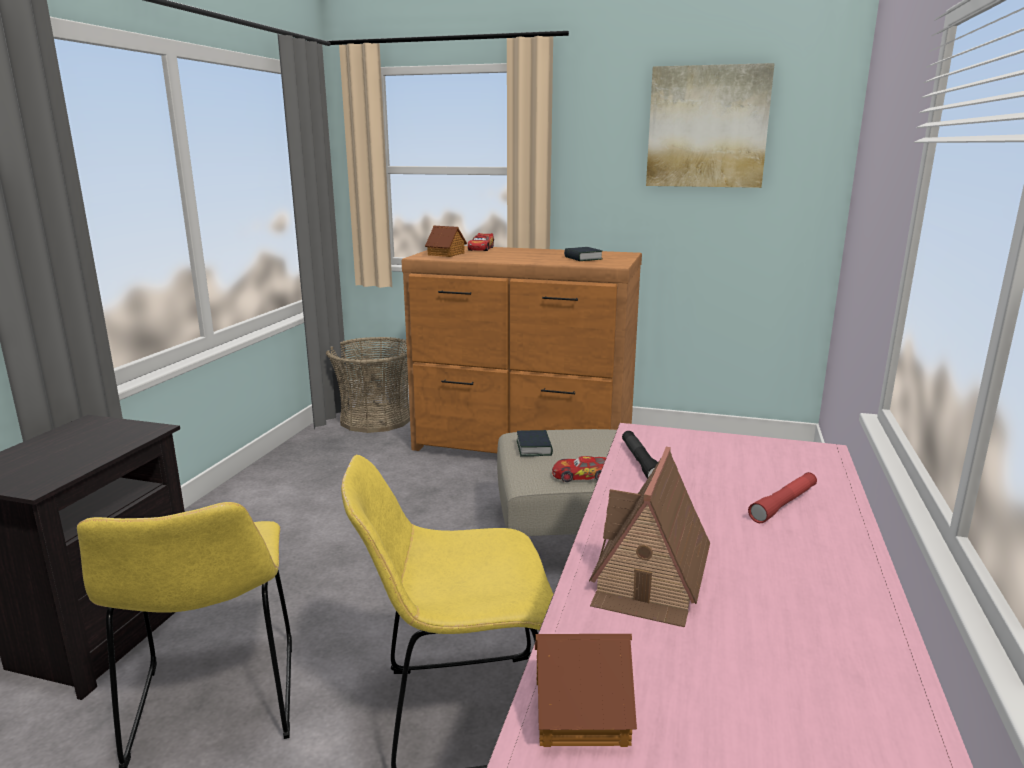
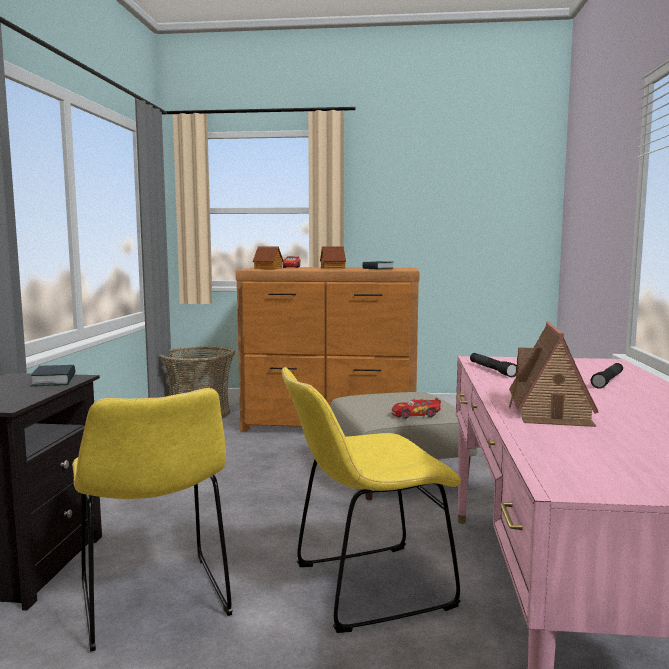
camera: 10 degrees left, 10 degrees down
(534, 448) = (367, 402): book -> book (54, 381)
(582, 710) = (565, 459): toy house -> toy house (333, 268)
(707, 127) = (458, 176): picture -> none
(783, 504) = (608, 381): red flashlight -> black flashlight

